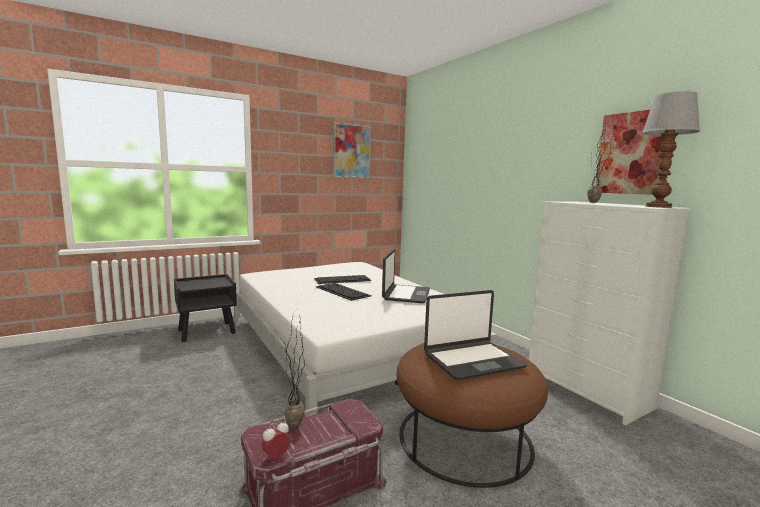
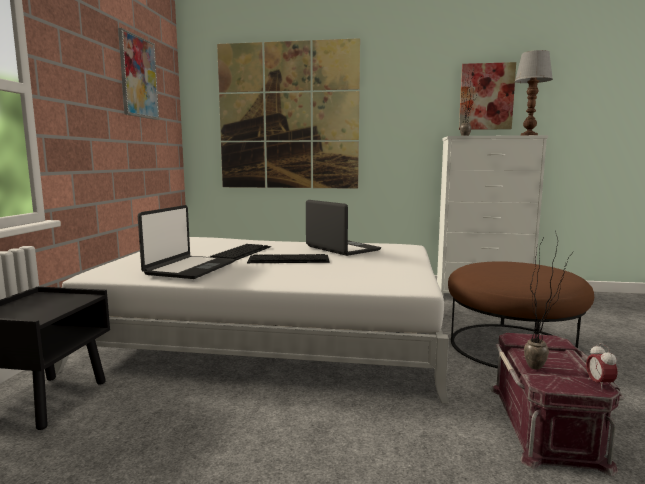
camera: 50 degrees left, 0 degrees up
(458, 174) = (288, 116): none -> picture
(472, 360) = (523, 270): laptop -> laptop (189, 268)

